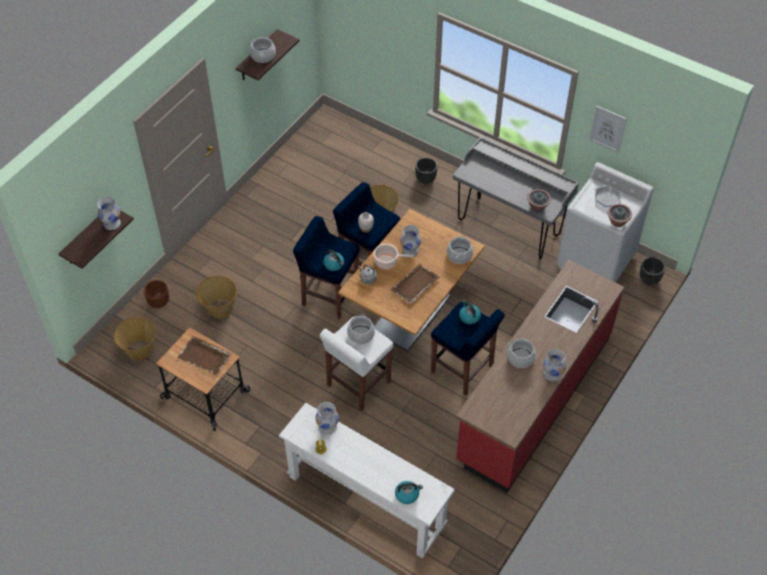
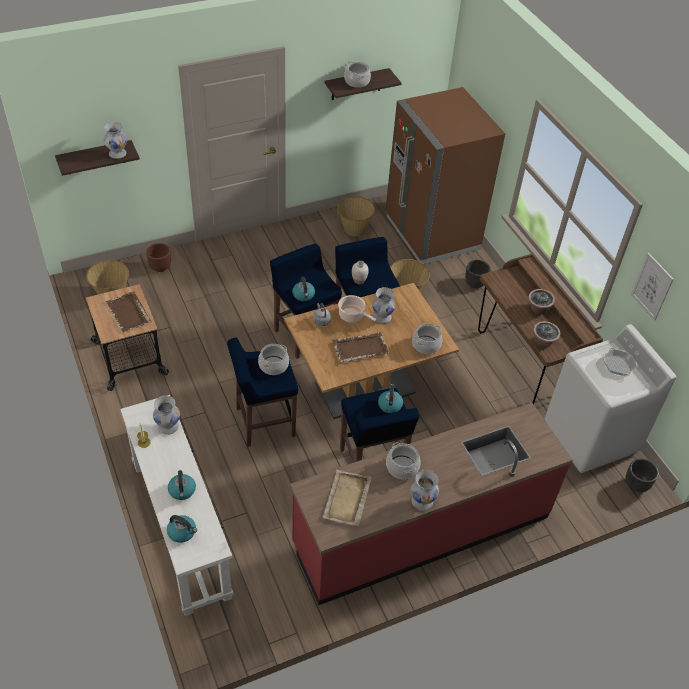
camera: 30 degrees right, 5 degrees down
(219, 308) = (203, 297): basket -> basket (354, 228)
(357, 384) = (264, 422): white stool -> blue stool
(358, 151) = (431, 233): none -> brown fridge
(381, 466) = (182, 491): none -> kettle
(503, 402) = (347, 499): none -> beige tray
(509, 227) = (523, 362): grey desk -> brown desk
(617, 222) = (611, 392): potted plant -> potted plant (538, 309)

